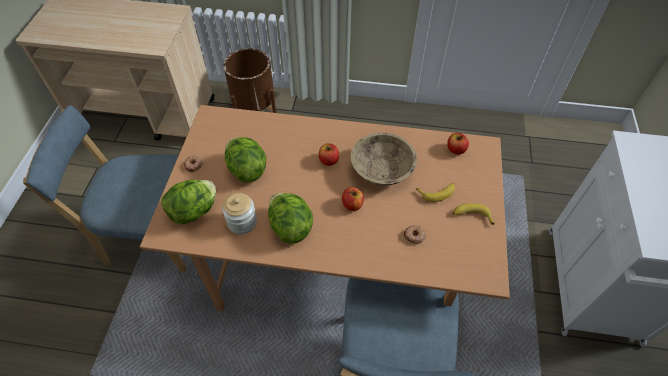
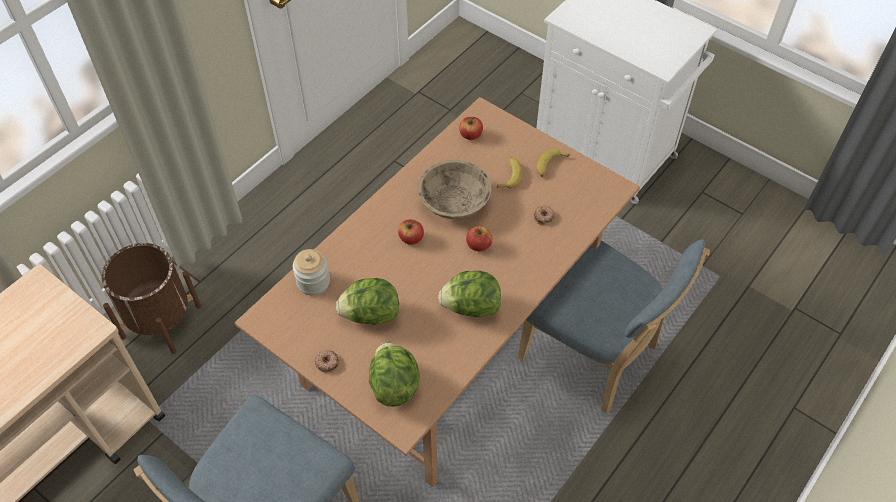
camera: 60 degrees left, 0 degrees up
(242, 222) = (437, 346): jar -> jar (313, 282)

